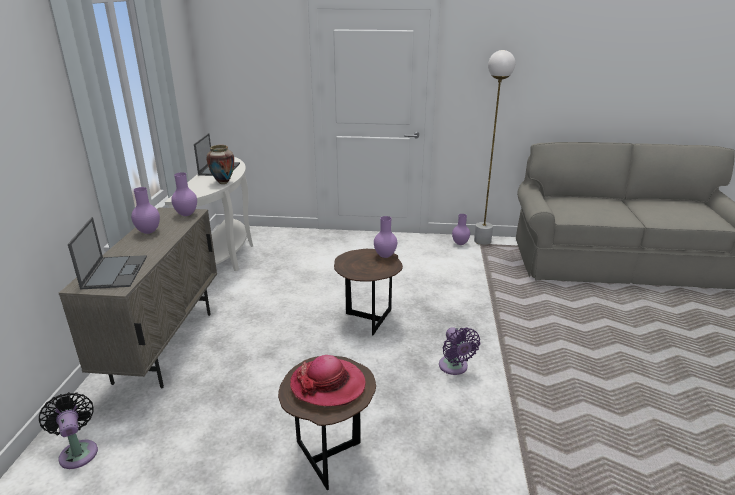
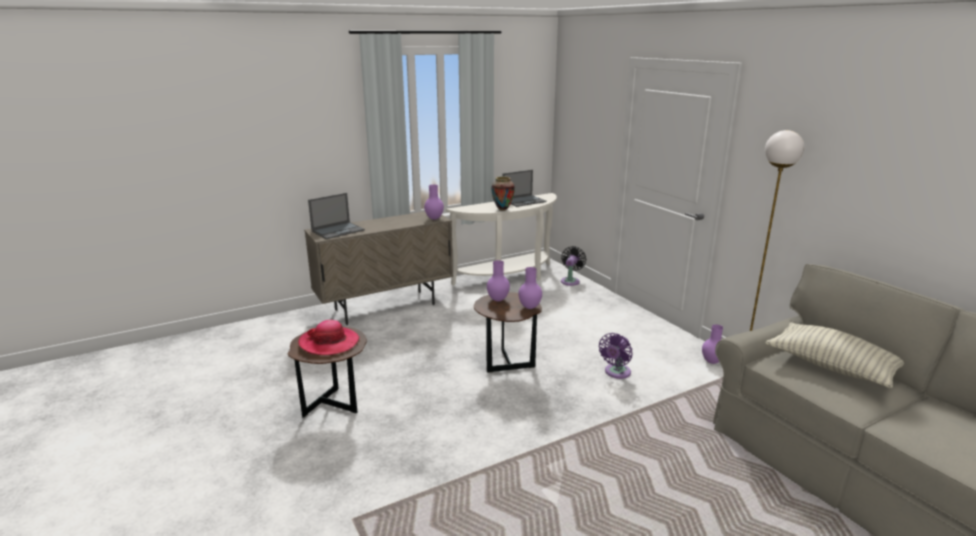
camera: 55 degrees right, 5 degrees down
(78, 451) = (277, 328): black fan -> black fan (570, 281)
(149, 232) = (397, 220): purple vase -> purple vase (498, 300)
(454, 367) = (490, 426): purple fan -> purple fan (616, 373)
(586, 203) = (832, 367): none -> pillow

